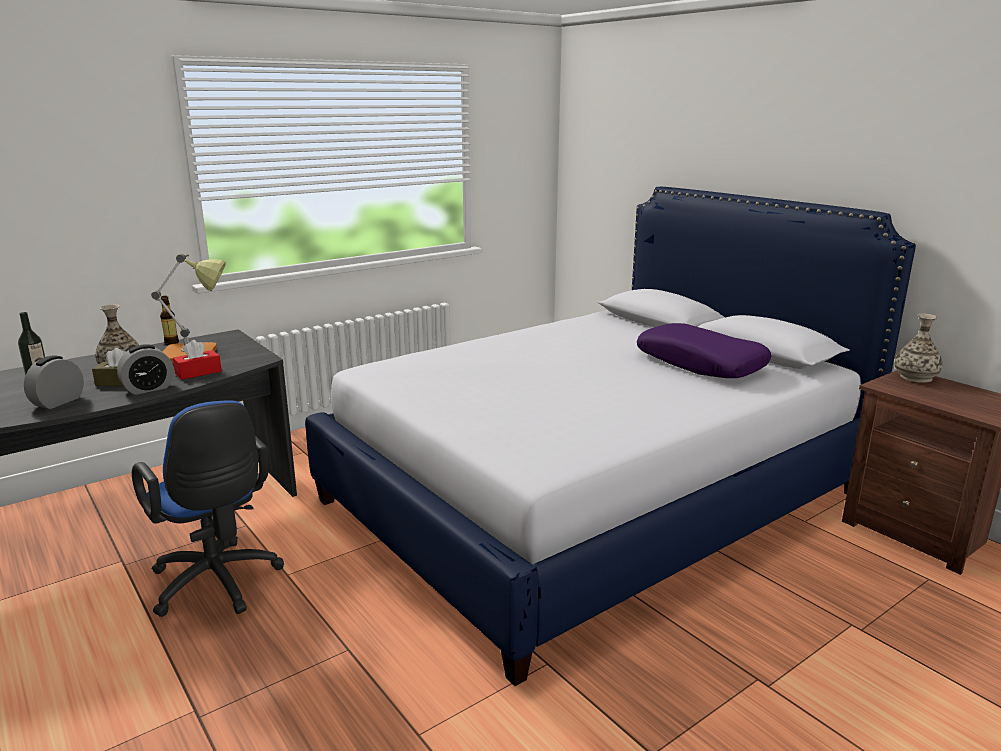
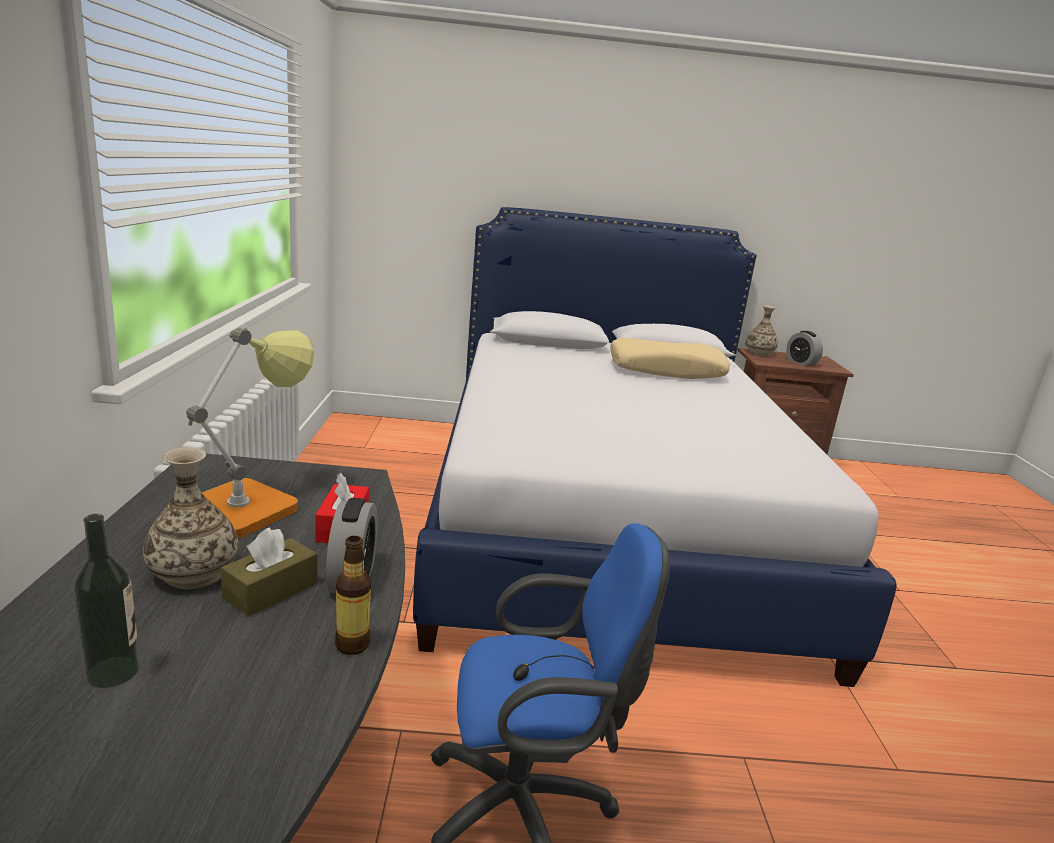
camera: 55 degrees left, 0 degrees up
(58, 402) = (277, 672): alarm clock -> alarm clock (801, 362)
(171, 343) = (144, 505): bottle -> bottle (352, 645)
(701, 363) = (666, 370): purple pillow -> beige pillow

